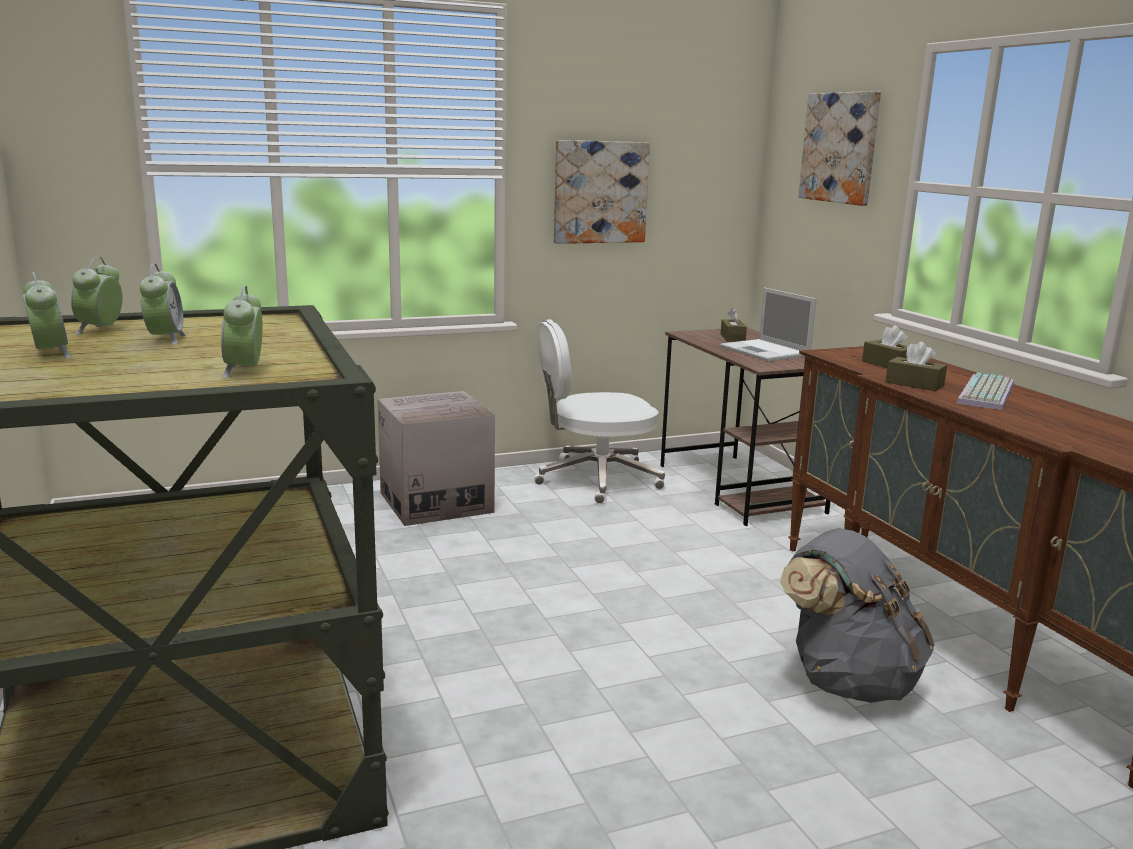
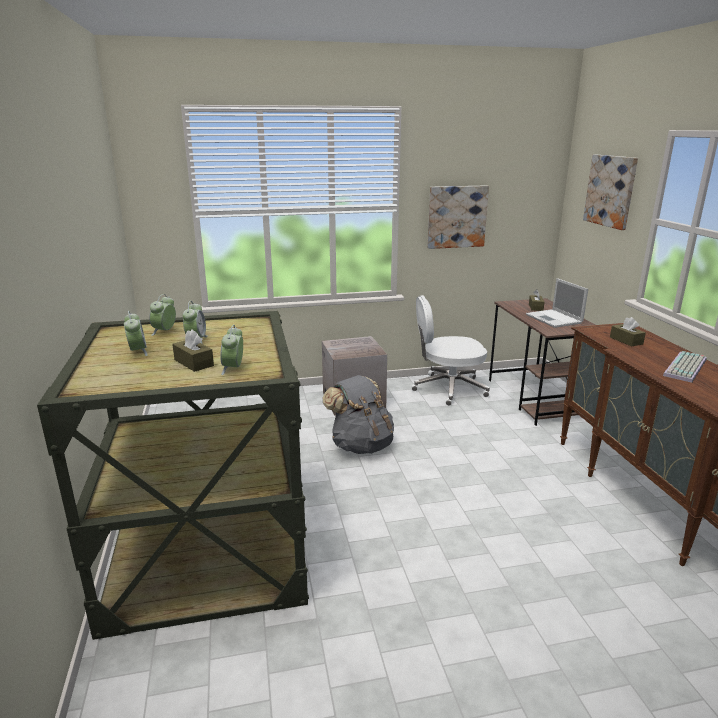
camera: 10 degrees right, 5 degrees up
(847, 681) = (582, 537): grey backpack -> grey backpack (361, 445)
(914, 384) = (639, 358): brown tissue box -> brown tissue box (194, 363)

